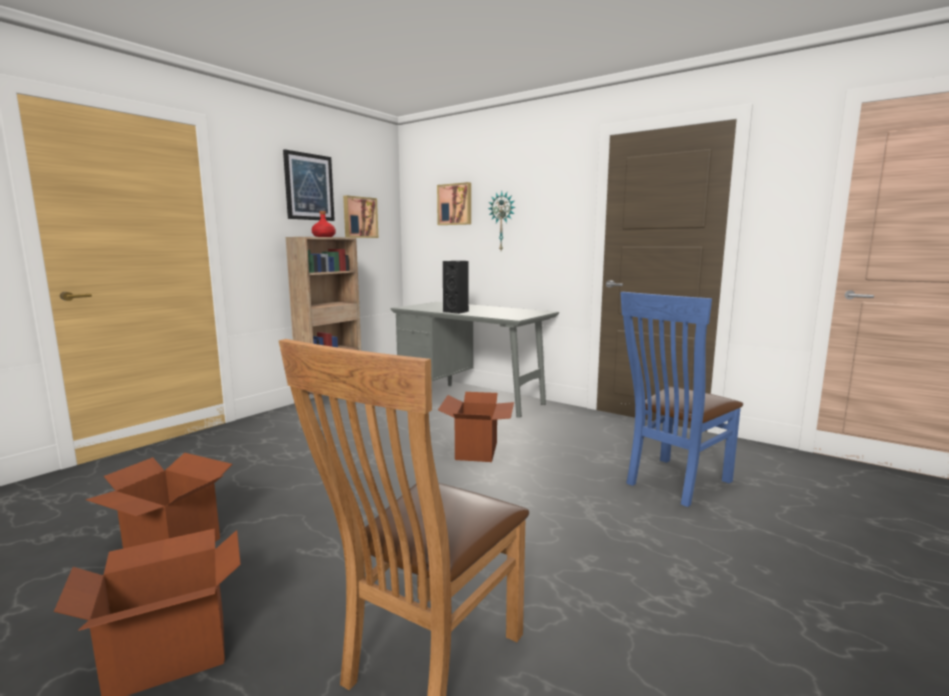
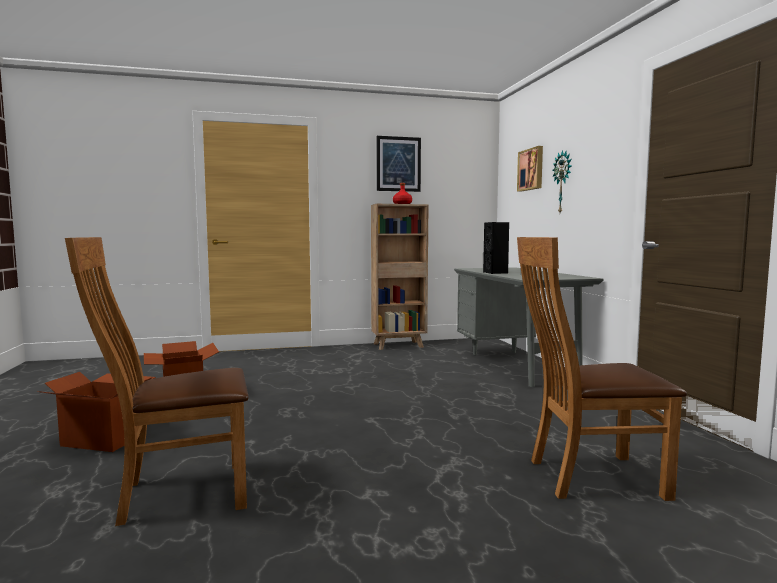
camera: 40 degrees right, 5 degrees down
(359, 217) = (448, 188): picture -> none
(477, 451) = (441, 400): cardboard box -> none
(673, 483) = (587, 477): blue chair -> brown chair

